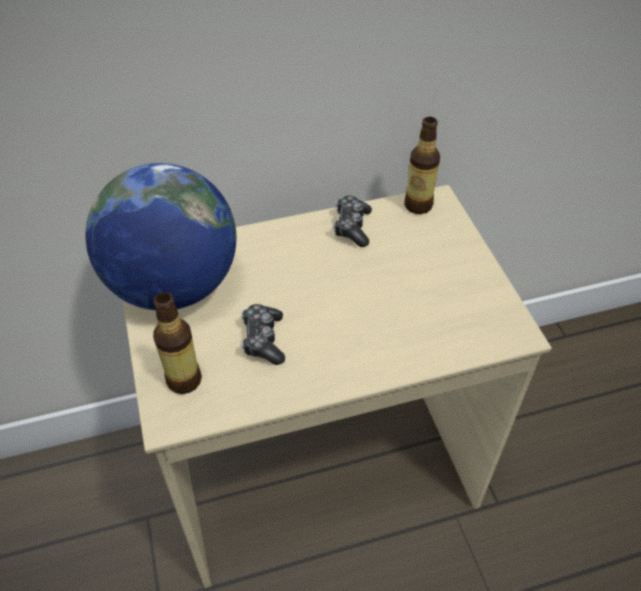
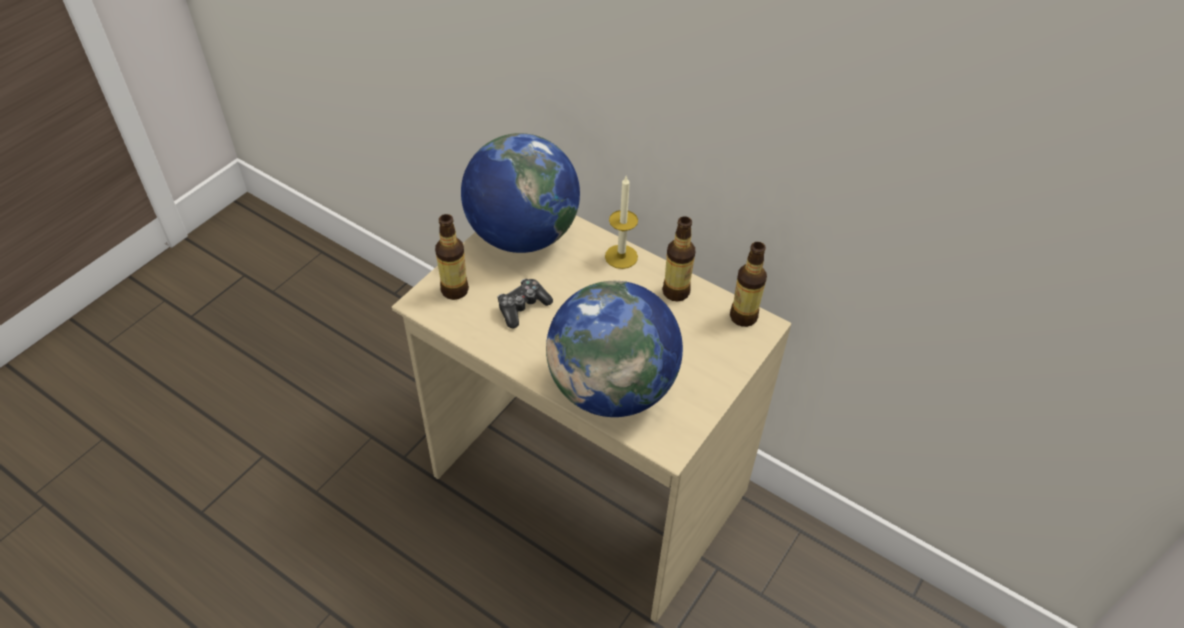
camera: 50 degrees right, 0 degrees up
(276, 236) = (621, 256): none -> candle
(352, 227) = (676, 292): game controller -> bottle
(422, 333) = (612, 389): none -> globe

